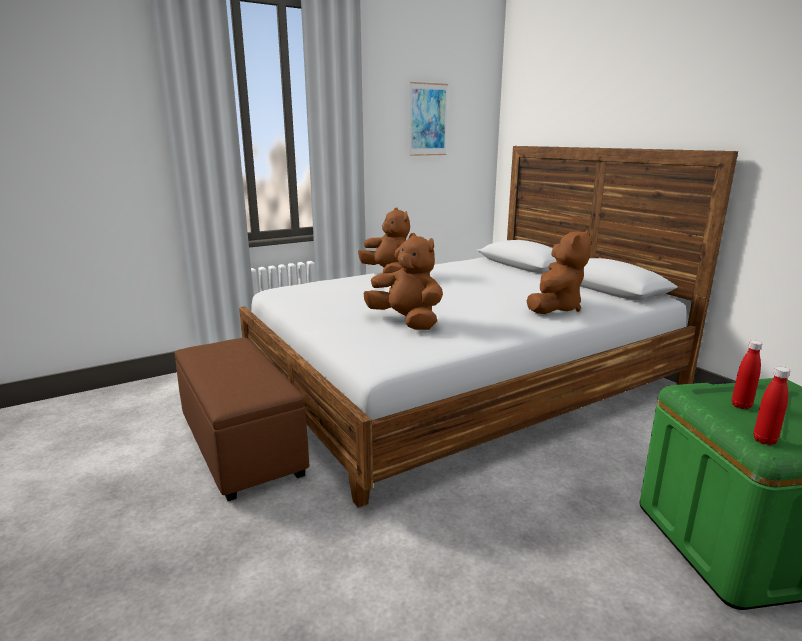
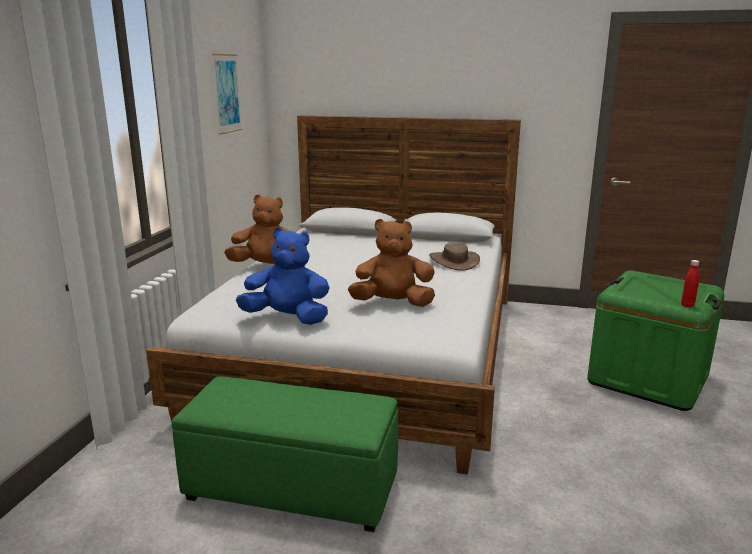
camera: 45 degrees left, 0 degrees up
(241, 445) = (293, 489): brown ottoman -> green ottoman
(312, 307) = (288, 318): none -> blue plush toy
(554, 308) = (454, 261): brown plush toy -> brown hat
(741, 406) = (645, 292): red bottle -> none

